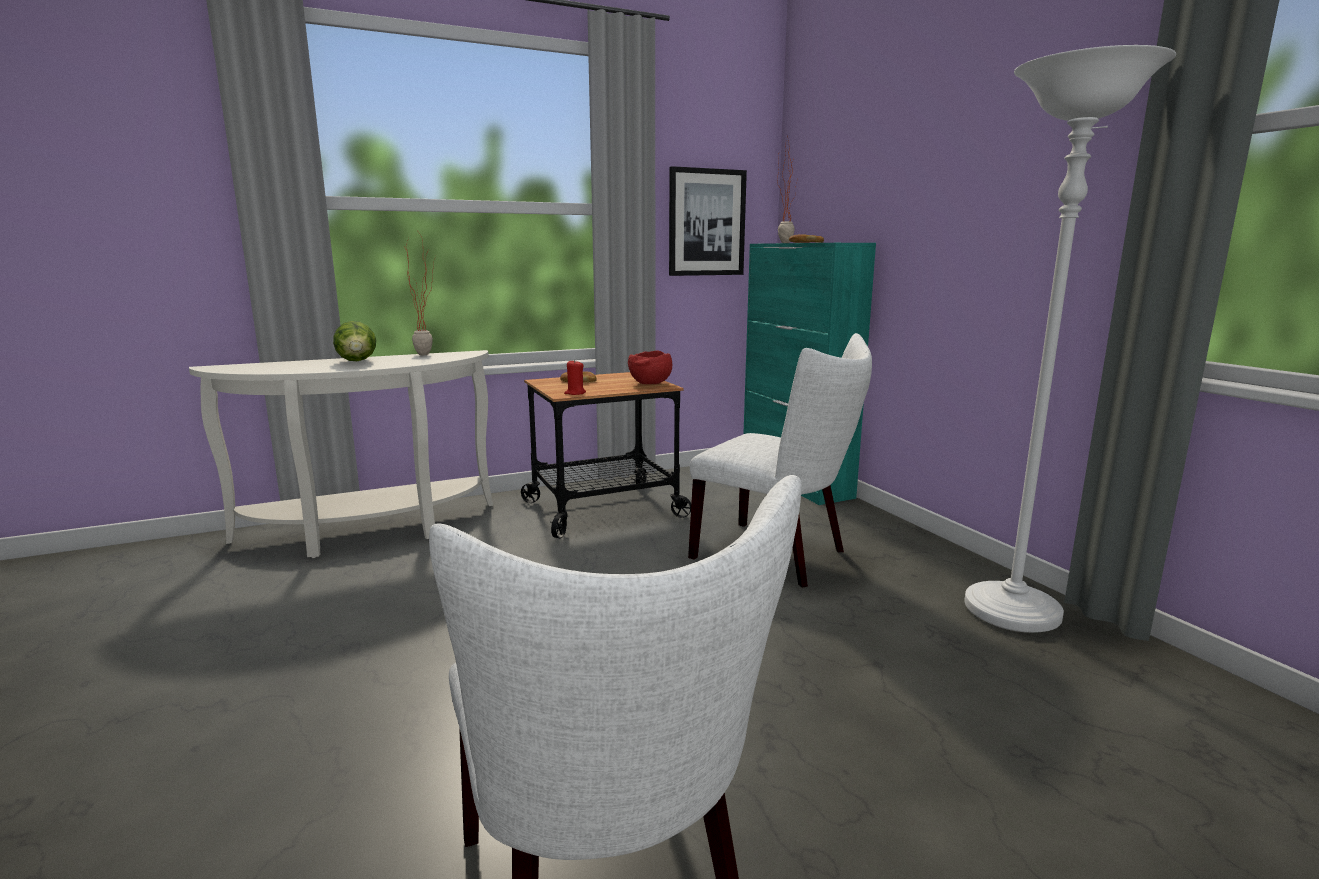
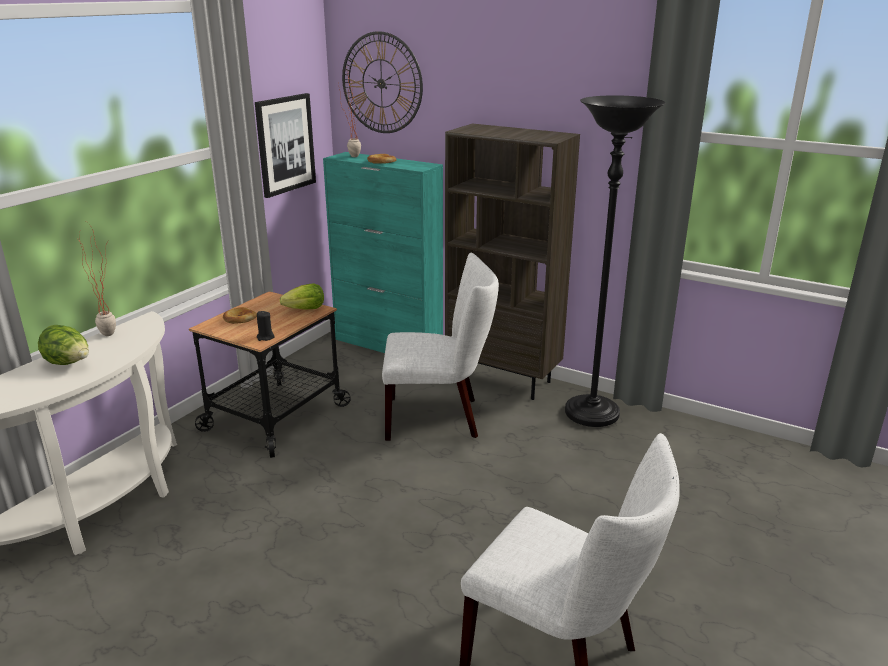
camera: 35 degrees left, 10 degrees up
(575, 393) = (265, 337): red candle -> black candle
(650, 384) = (305, 309): red bowl -> lettuce
(825, 152) = (381, 83): none -> wall clock
(908, 542) = (503, 379): none -> brown bookcase
(1012, 612) = (592, 414): white floor lamp -> black floor lamp

